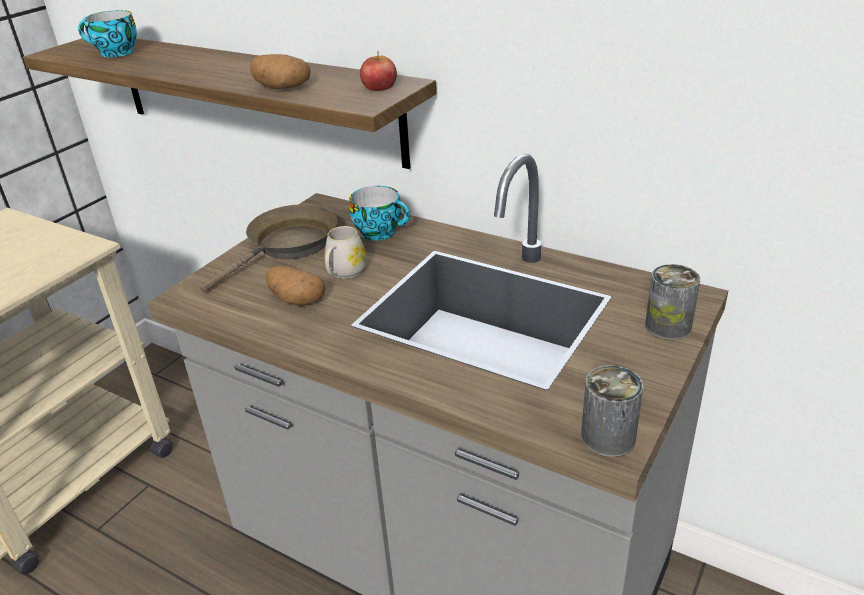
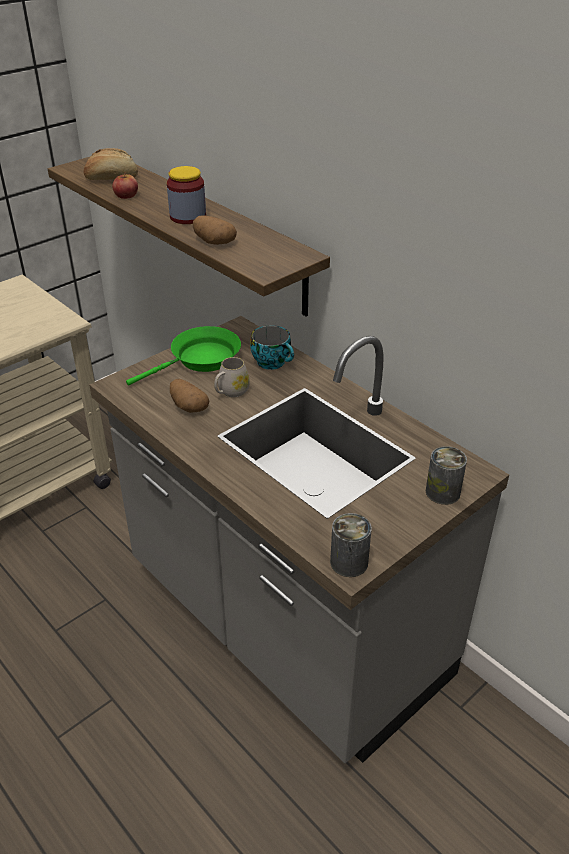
camera: 15 degrees right, 5 degrees up
(114, 53) = (111, 178): cup -> bread
(234, 71) = (188, 217): none -> jar
(288, 246) = (200, 360): brown frying pan -> green frying pan
(379, 86) = (284, 255): apple -> apple (126, 195)

